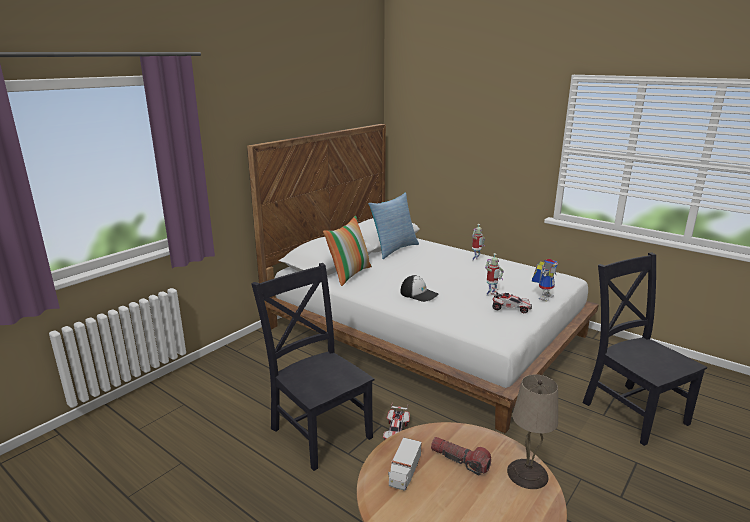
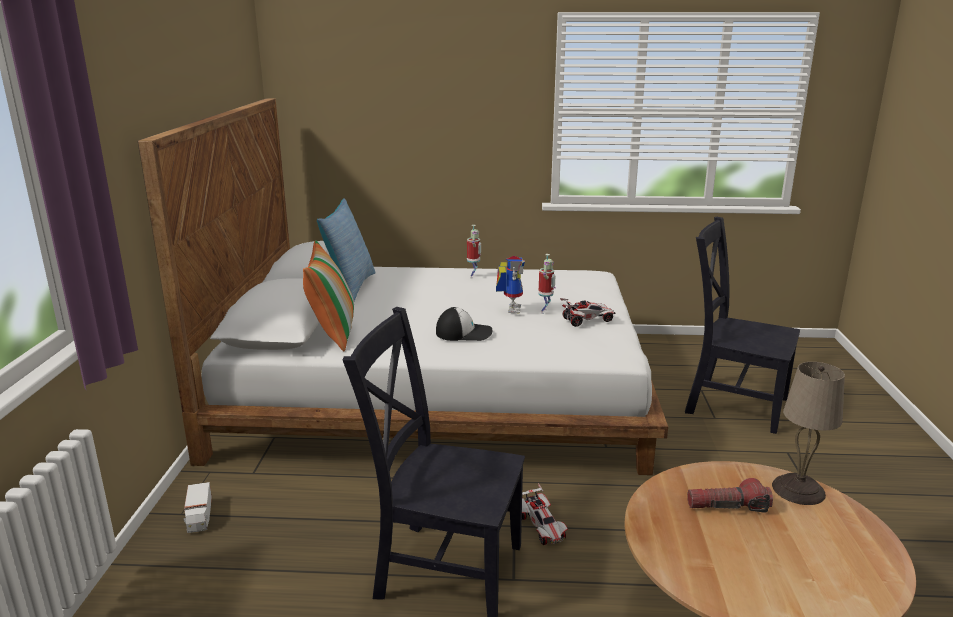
camera: 35 degrees left, 0 degrees up
(404, 472) = (695, 547): toy truck -> toy truck (199, 517)
(543, 296) = (600, 298): toy robot -> toy robot (510, 308)

